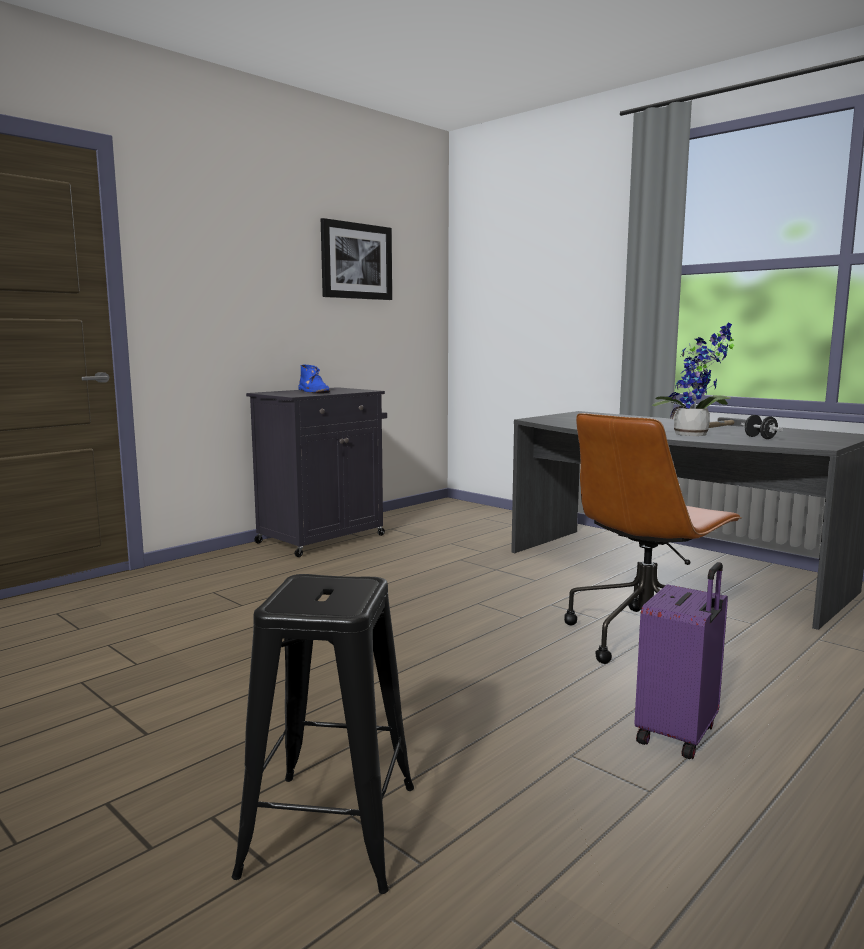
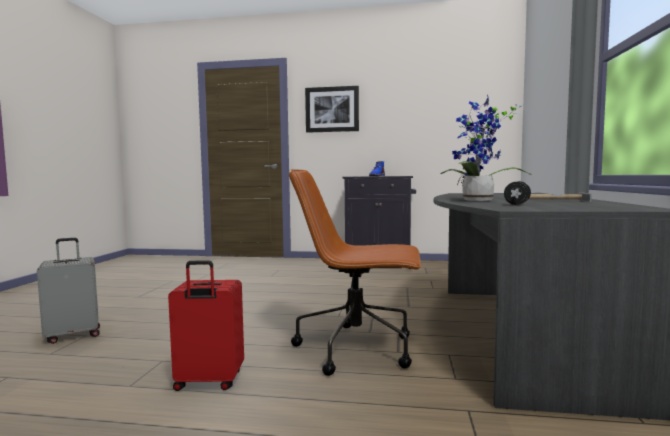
camera: 55 degrees right, 5 degrees down
(330, 830) = (73, 335): black stool -> grey suitcase
(356, 261) = (432, 97): picture -> picture (332, 109)
(679, 734) = (209, 382): purple suitcase -> red suitcase

